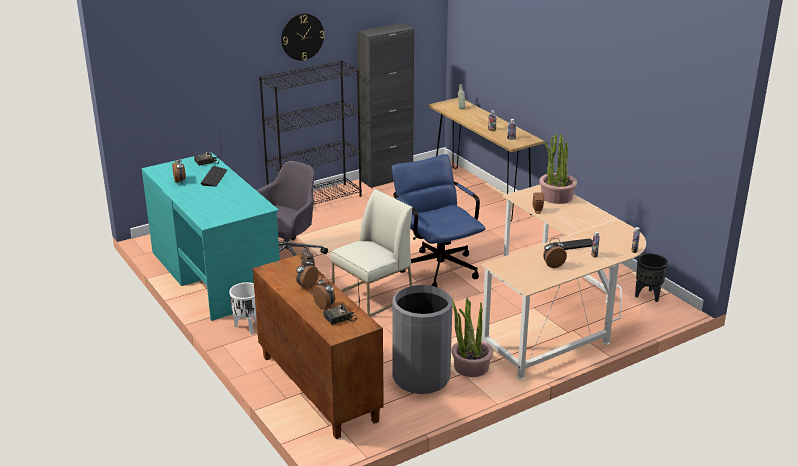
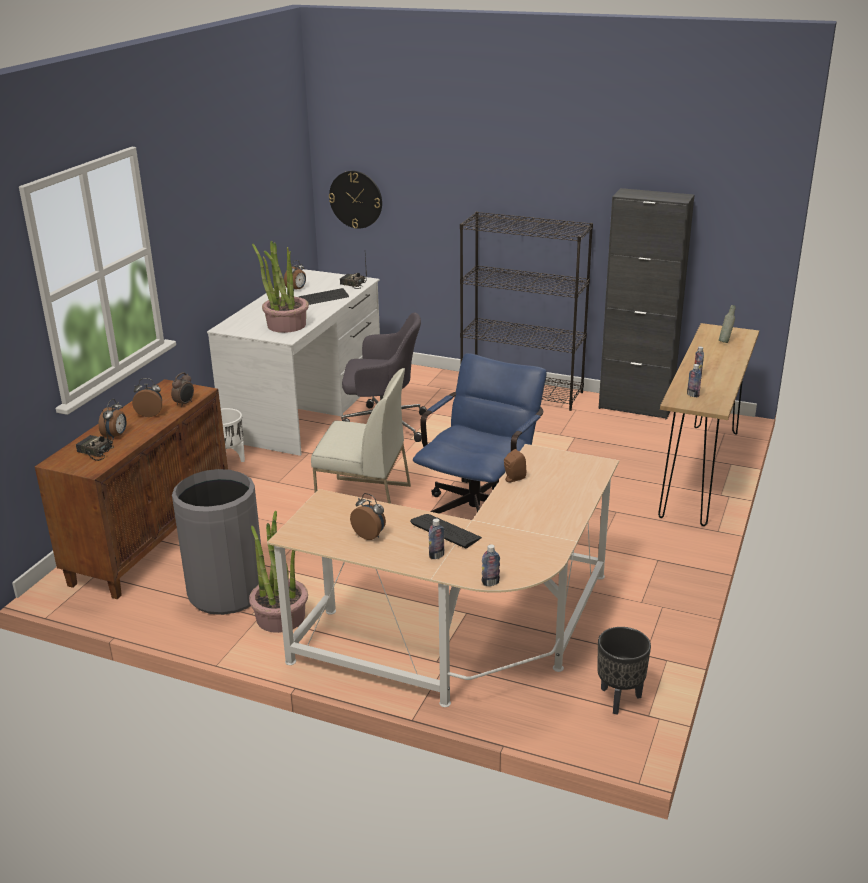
camera: 55 degrees right, 0 degrees up
(215, 274) = (306, 408): turquoise desk -> white desk
(302, 36) = (541, 176): wall clock -> wall clock (356, 199)
(556, 197) = (575, 478): potted plant -> potted plant (286, 325)

